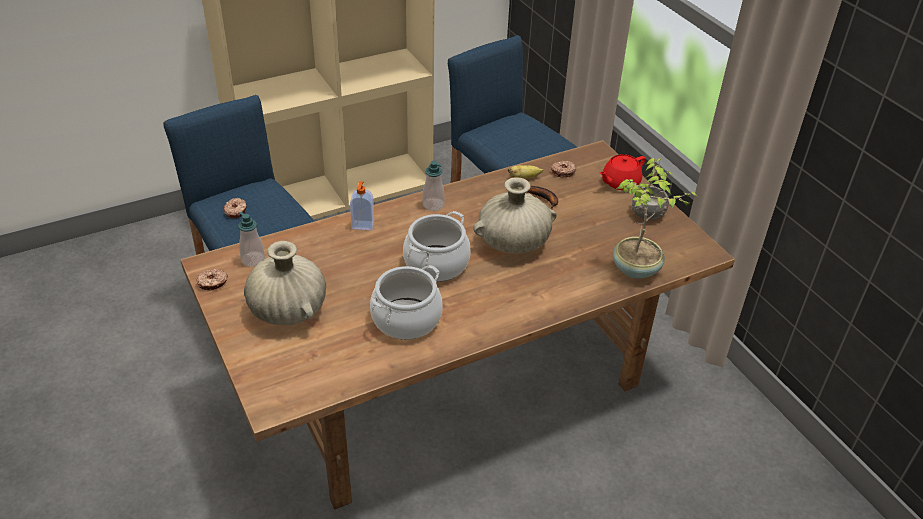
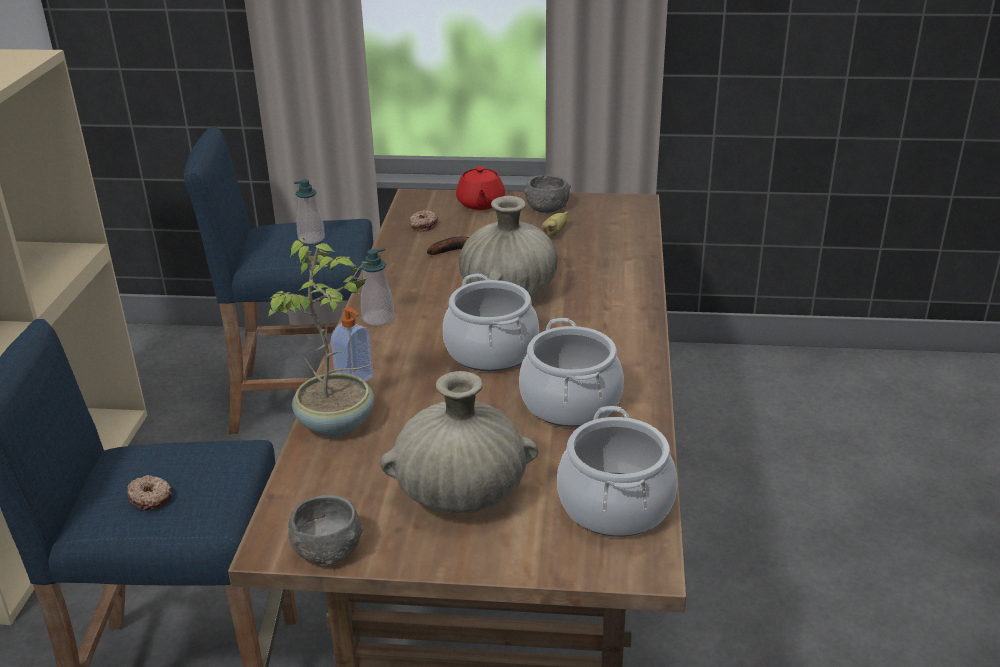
camera: 55 degrees left, 10 degrees down
(212, 283) = (327, 550): donut -> grey bowl
(253, 259) = (317, 494): soap dispenser -> soap dispenser (311, 239)
(317, 375) = (615, 505): none -> cooking pot
(524, 178) = (403, 249): banana -> banana (554, 233)
(636, 270) = (626, 242): potted plant -> potted plant (338, 424)

